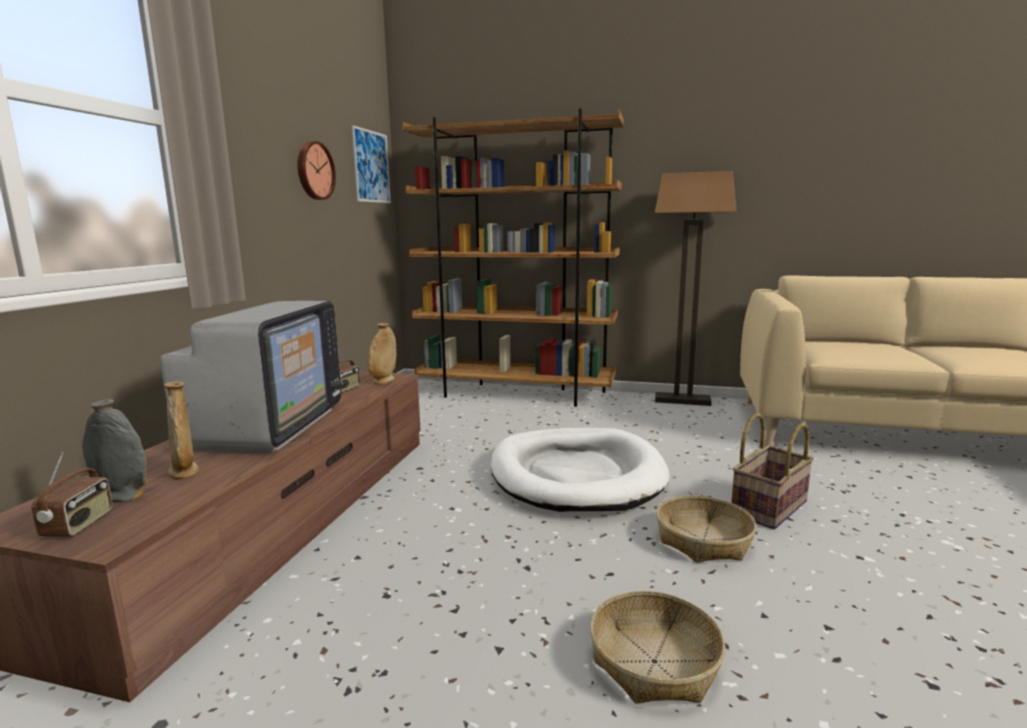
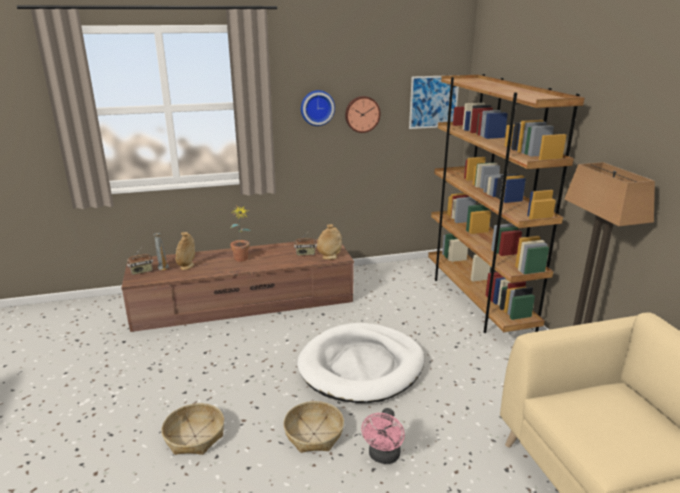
camera: 60 degrees right, 10 degrees up
(265, 149) = (317, 107): none -> wall clock
(268, 426) = (242, 260): television -> potted plant
(768, 507) = (383, 457): basket -> pink fan

